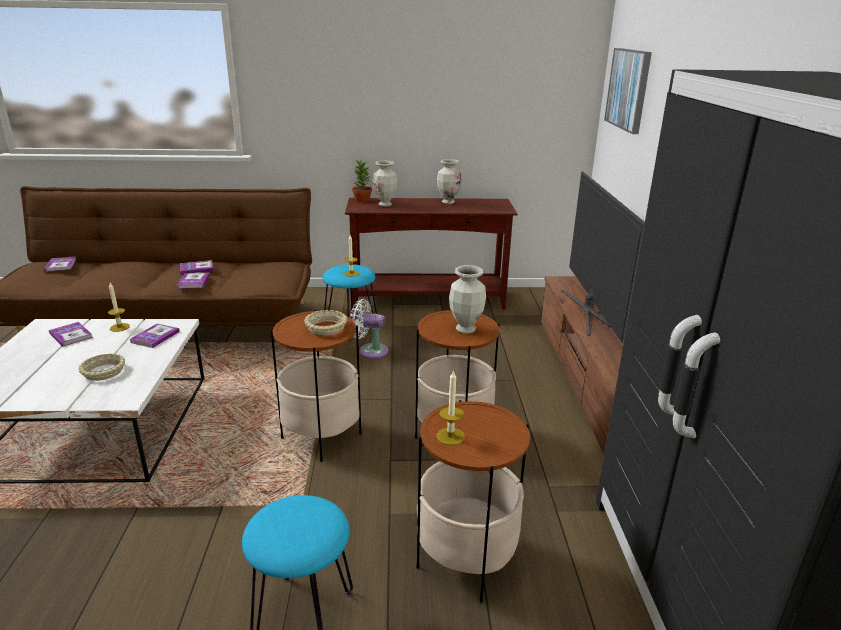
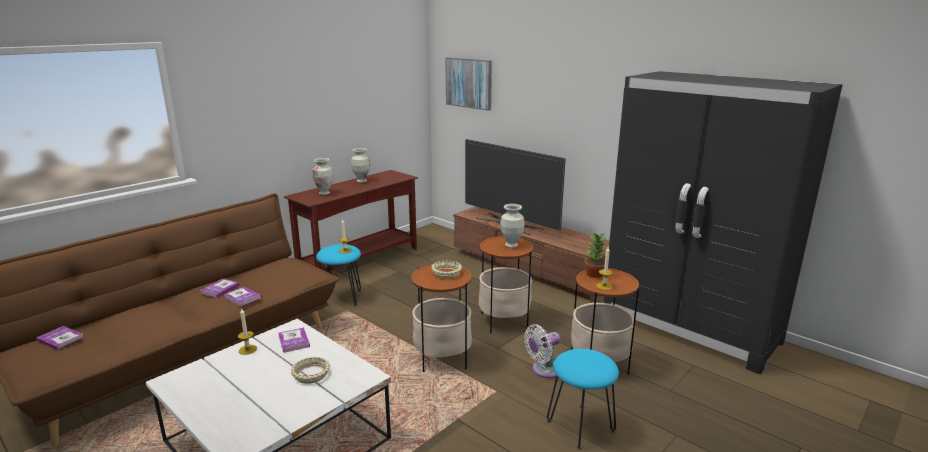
camera: 45 degrees left, 5 degrees down
(71, 335) = (218, 372): book -> none
(362, 200) = (299, 195): potted plant -> potted plant (594, 274)
(370, 351) = (381, 304): white fan -> white fan (543, 370)

